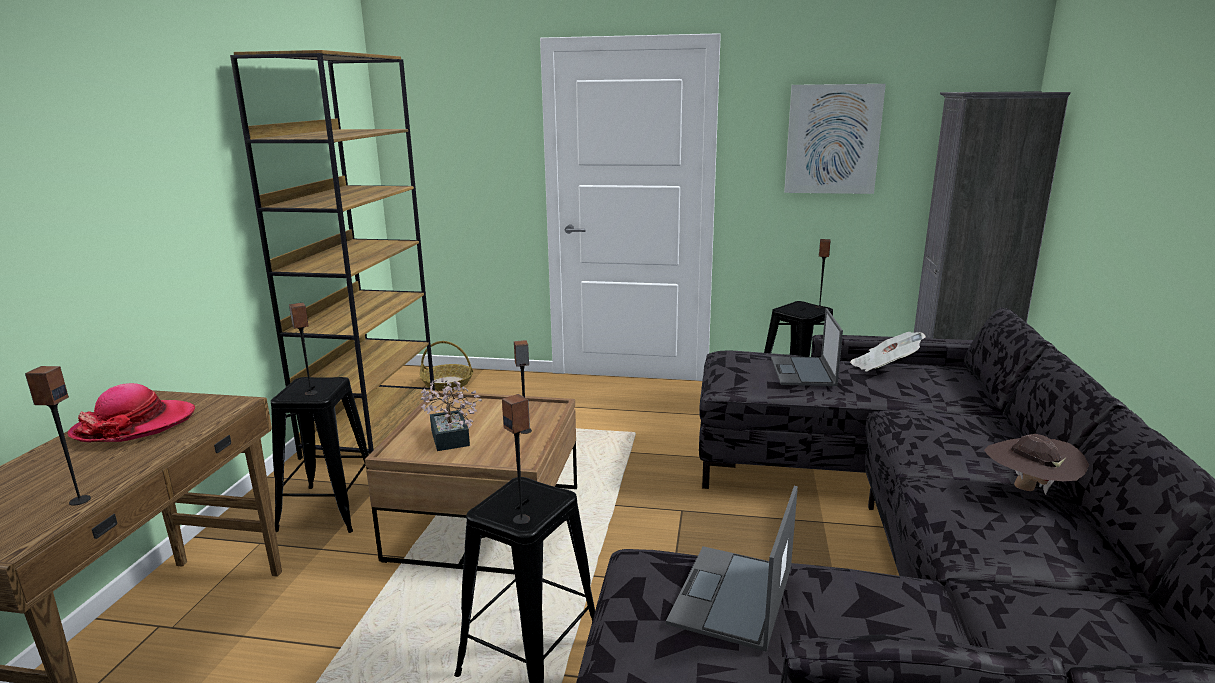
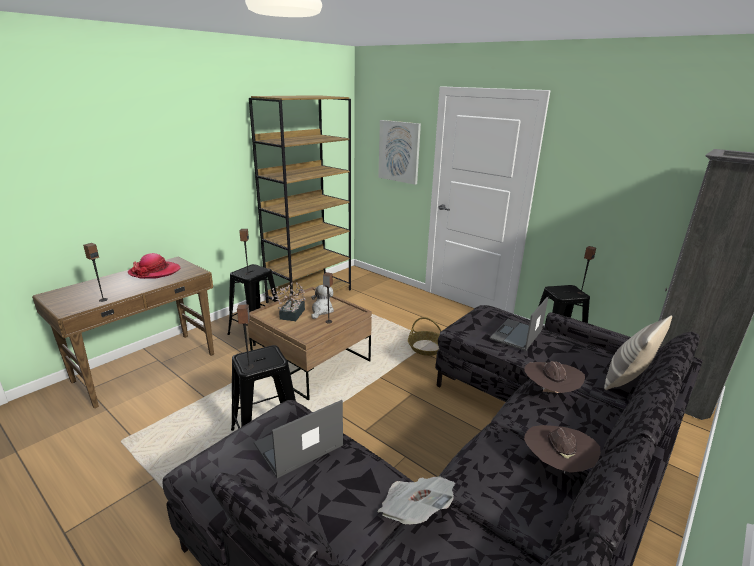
camera: 30 degrees right, 5 degrees up
(447, 383) = (365, 282): basket -> basket (426, 347)
(493, 419) = (321, 310): none -> plush toy
(832, 139) = (620, 174): picture -> picture (399, 151)
(884, 367) = (579, 349): newspaper -> newspaper (414, 511)
(921, 420) = (549, 393): none -> brown hat
(964, 385) = (627, 380): none -> pillow

